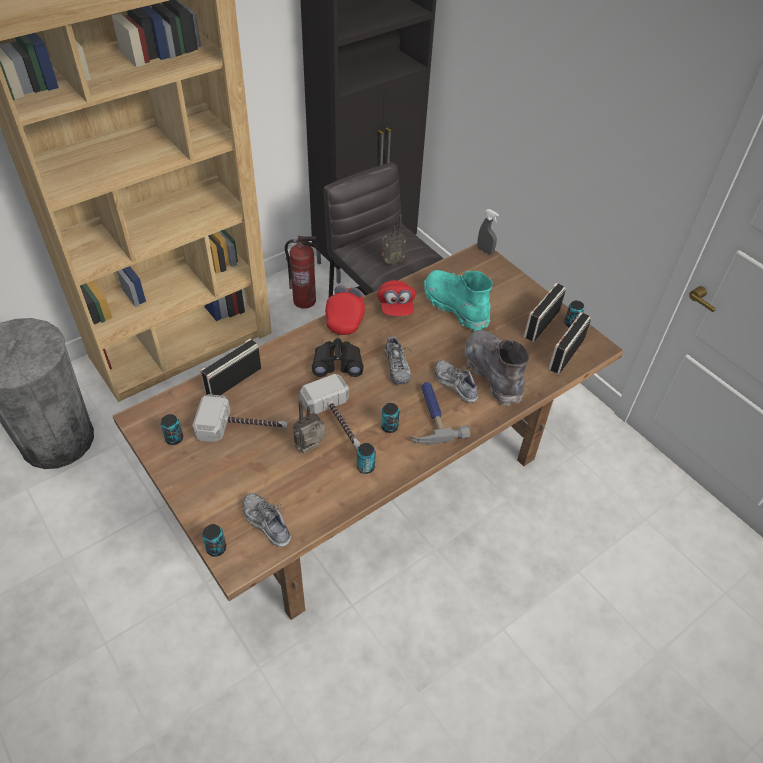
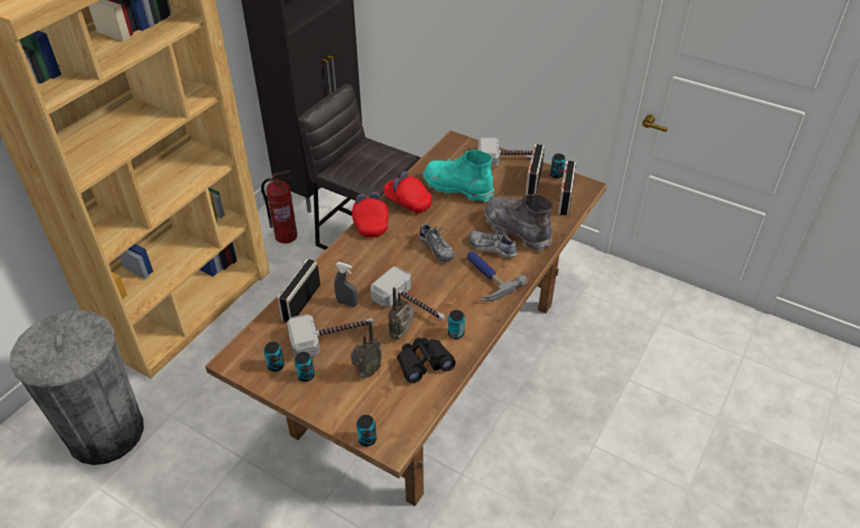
camera: 20 degrees left, 5 degrees down
(266, 523) = (398, 404): shoe -> none
(337, 363) = (385, 261): black binoculars -> black binoculars (423, 363)
(389, 427) = (457, 296): can -> can (306, 376)
(391, 262) = (377, 170): radio -> radio (366, 372)
(395, 307) = (408, 202): red cap -> red cap turned 150 degrees clockwise
(485, 251) = (457, 138): grey spray bottle -> grey spray bottle (347, 303)
(530, 291) = (510, 159): none -> hammer

